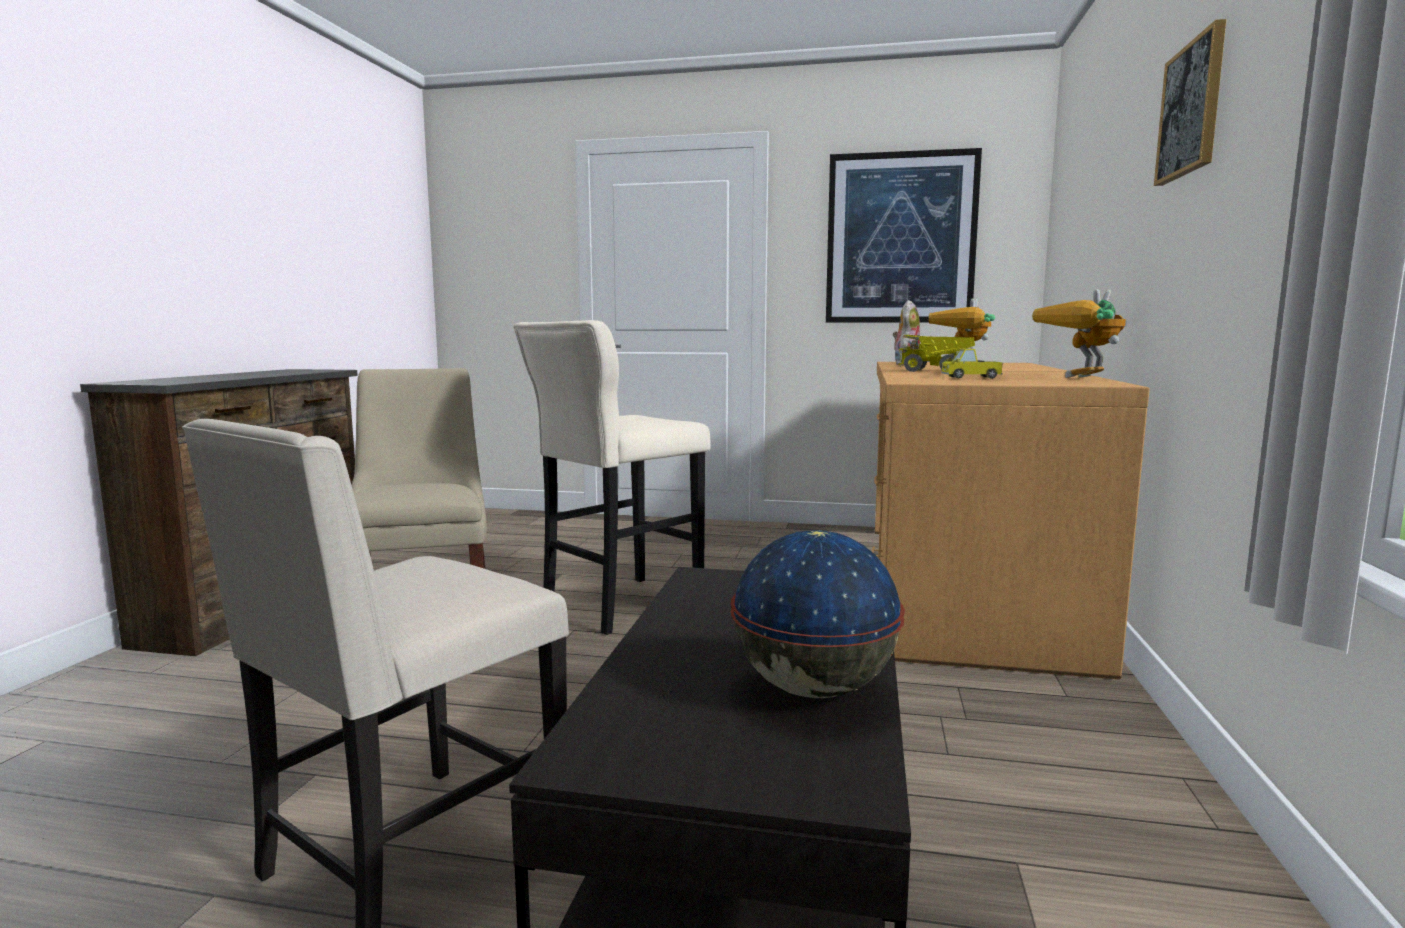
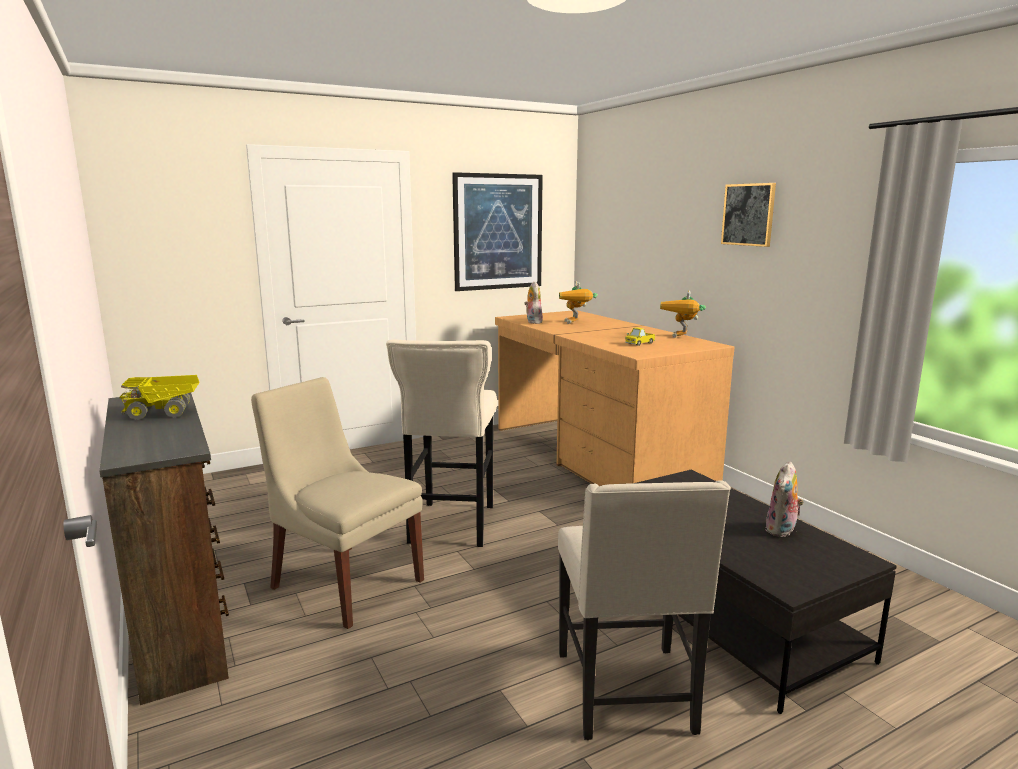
camera: 40 degrees left, 5 degrees up
(814, 689) = (782, 530): globe -> plush toy
(937, 371) = (591, 334): toy truck -> toy truck (165, 413)

